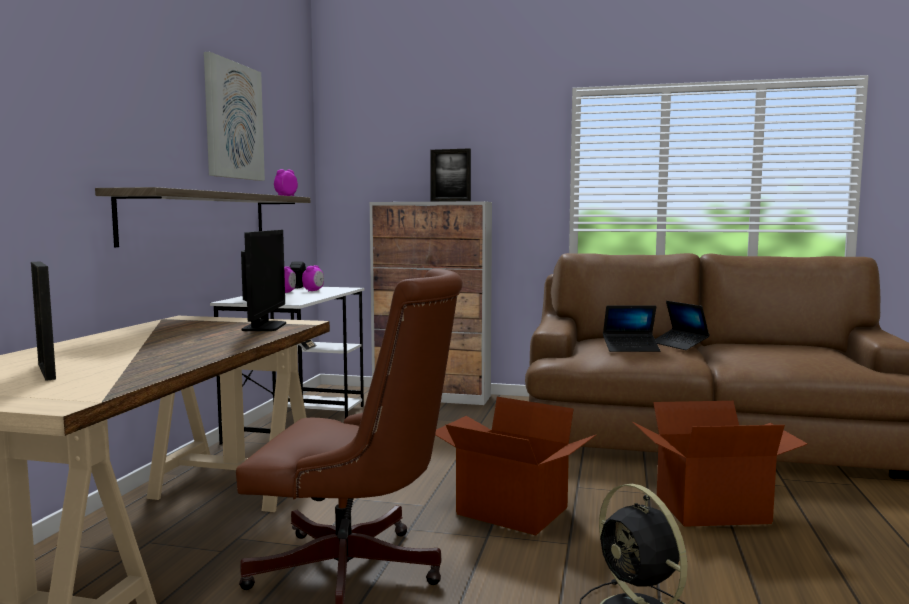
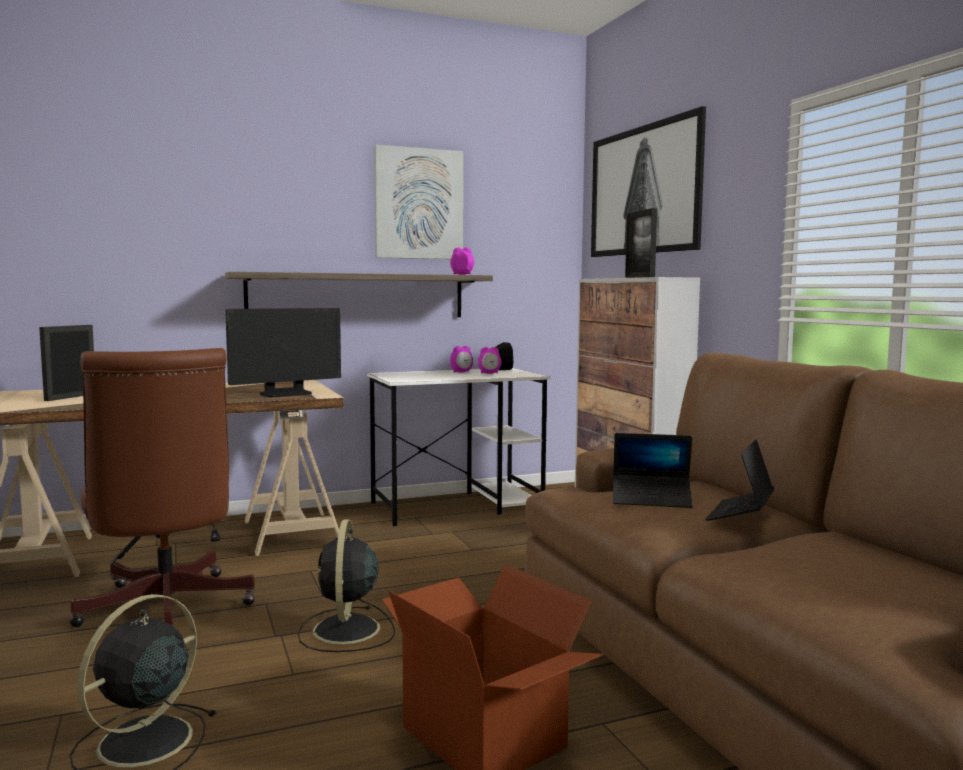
camera: 55 degrees right, 0 degrees up
(412, 131) = (645, 190): none -> picture
(511, 512) = (346, 631): cardboard box -> black fan
(631, 348) = (651, 499): laptop -> laptop turned 45 degrees counterclockwise

